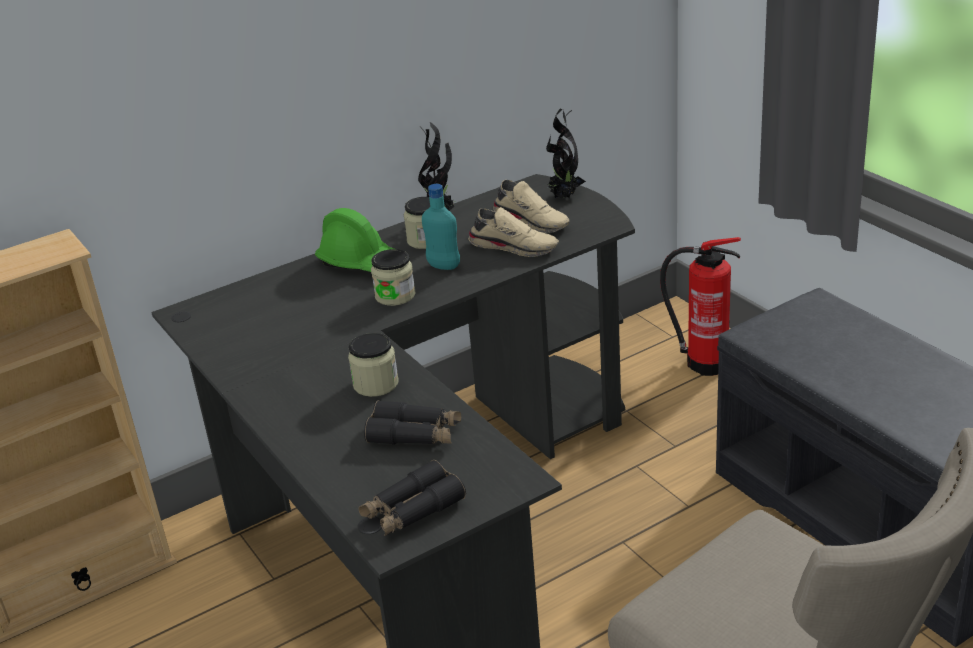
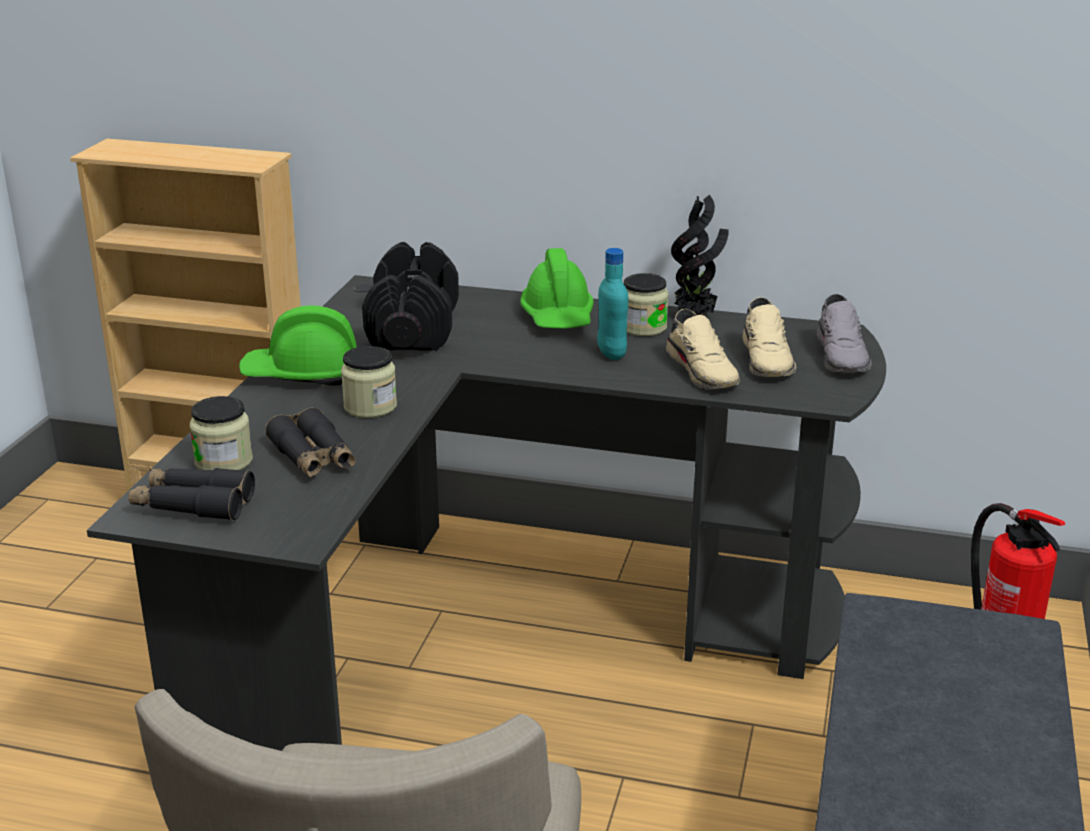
camera: 45 degrees right, 5 degrees down
(281, 394) = (302, 374): none -> green hard hat
(285, 322) = (413, 329): none -> black dumbbell
(395, 295) = (526, 354): jar -> jar (224, 461)
(564, 197) = (843, 356): potted plant -> grey shoe

